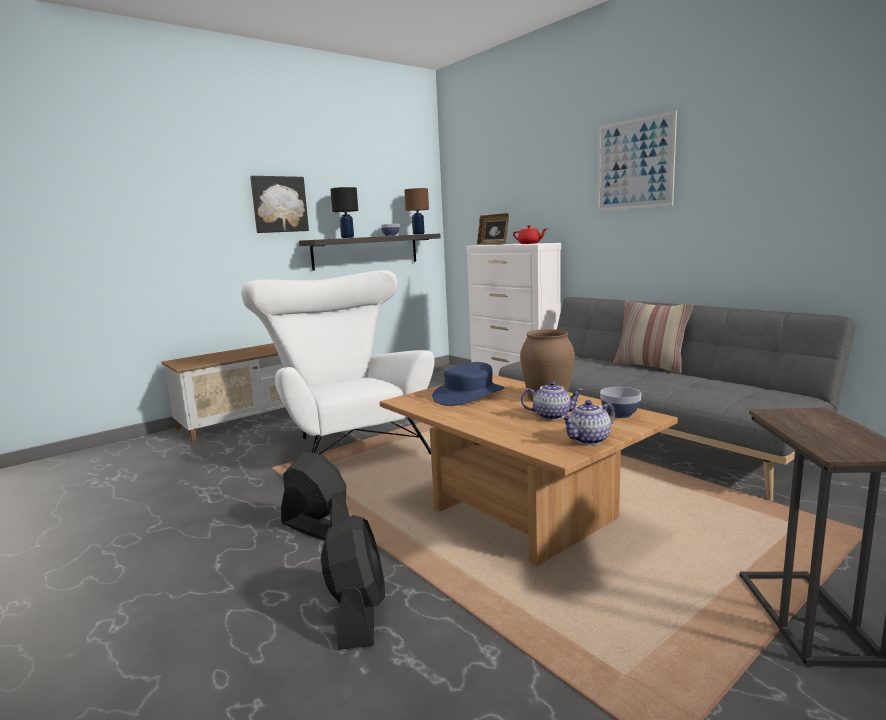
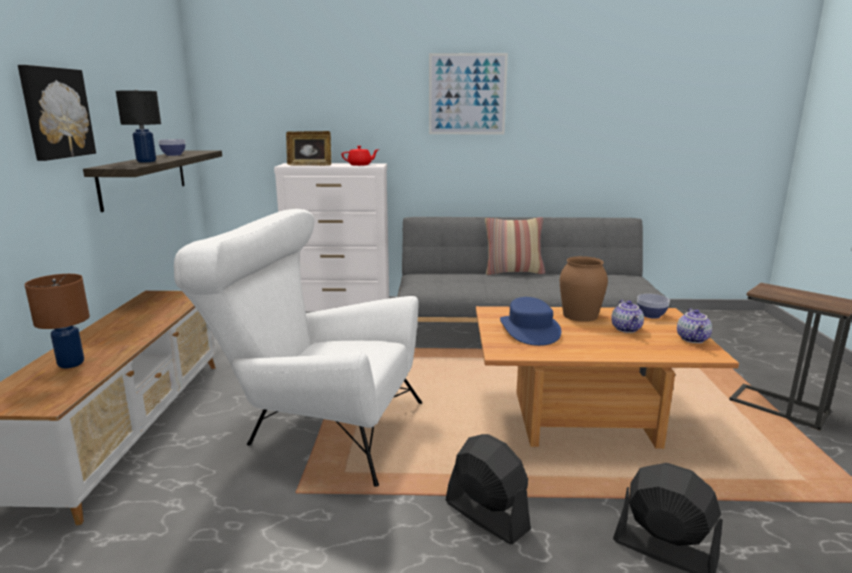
camera: 50 degrees left, 5 degrees up
(316, 527) = (486, 515): black fan -> black fan turned 60 degrees clockwise
(418, 234) = (197, 151): brown table lamp -> brown table lamp (71, 364)
(552, 416) = (627, 329): teapot -> teapot turned 135 degrees clockwise

